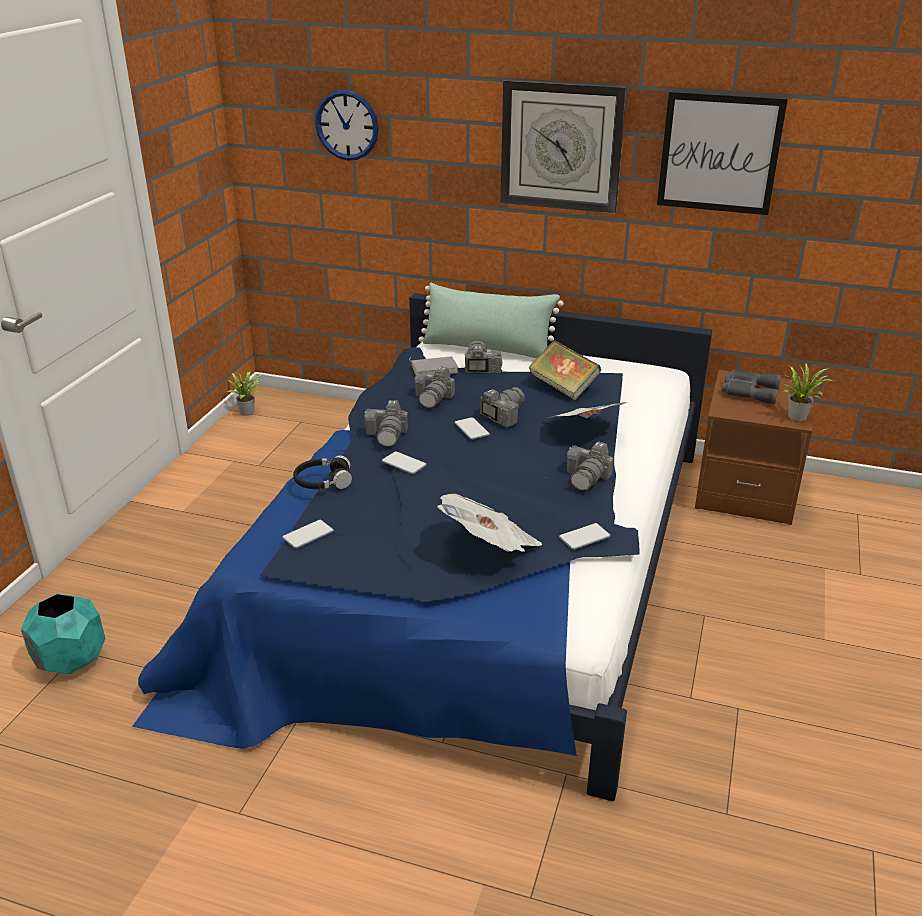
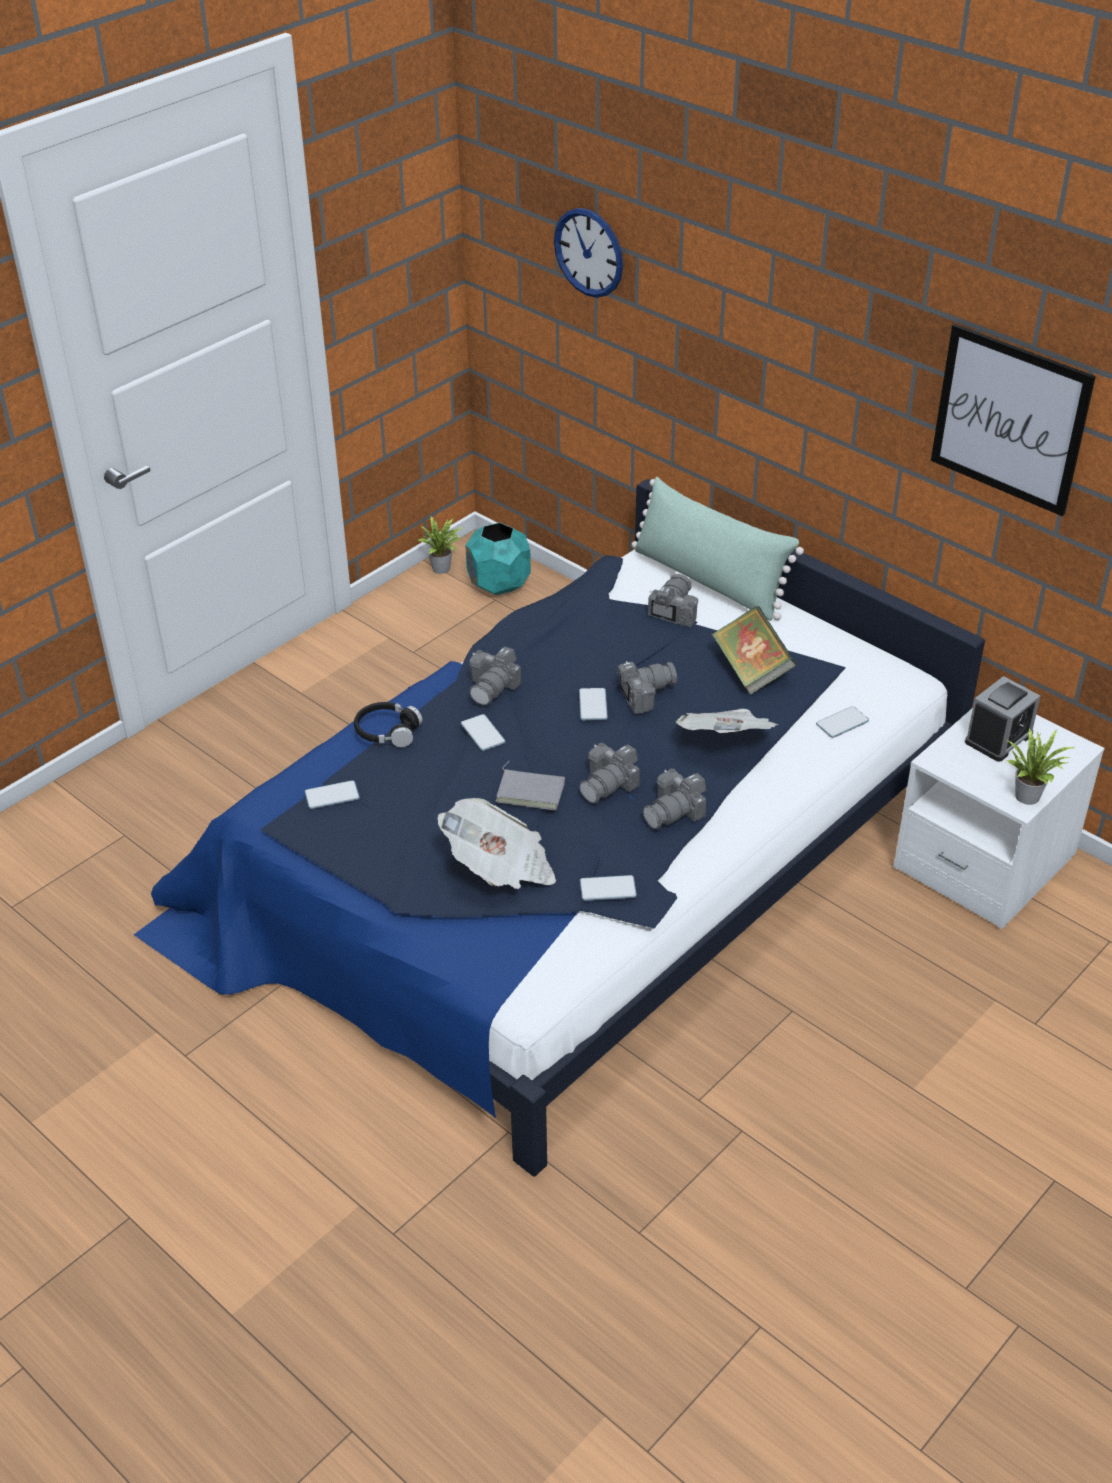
camera: 25 degrees right, 10 degrees up
(71, 661) = (112, 844): turquoise planter -> turquoise planter (499, 585)
(434, 368) = (614, 599): grey book -> grey book (531, 791)
(434, 398) = (583, 646): camera -> camera (609, 784)
(561, 146) = (826, 352): wall clock -> none
(647, 403) = (842, 723): none -> phone
(745, 491) = (984, 862): brown nightstand -> white nightstand
(748, 391) = (998, 738): grey binoculars -> alarm clock

